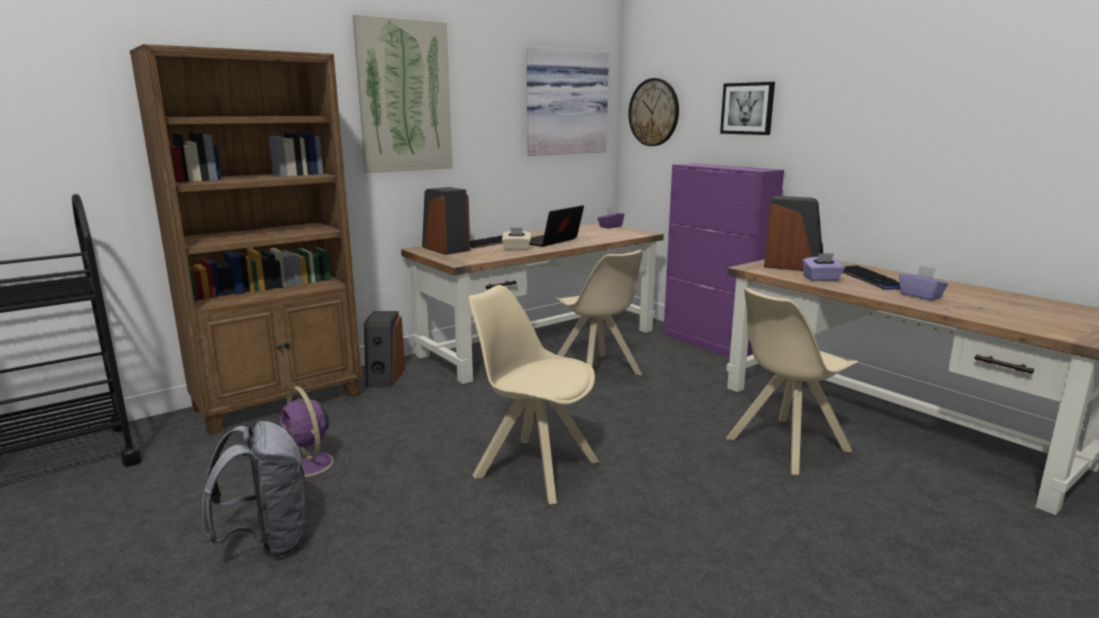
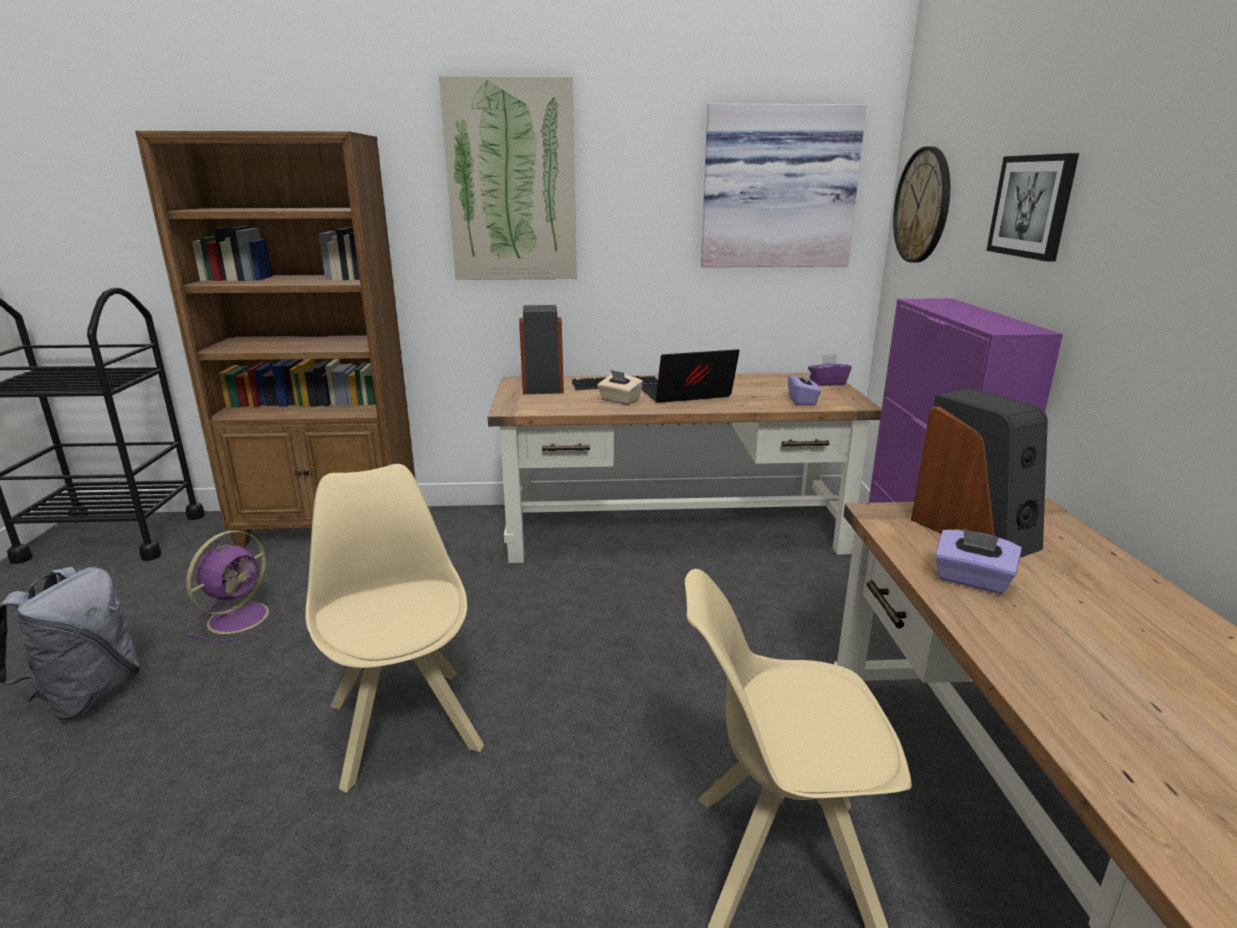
camera: 35 degrees right, 5 degrees up
(309, 465) = (240, 616): purple fan -> purple fan turned 150 degrees counterclockwise
(384, 377) = (452, 527): speaker -> none
(597, 371) = (681, 599): beige chair -> none
(869, 279) = (1086, 613): keyboard -> none
(920, 296) = (1128, 707): purple tissue box -> purple tissue box (802, 401)

